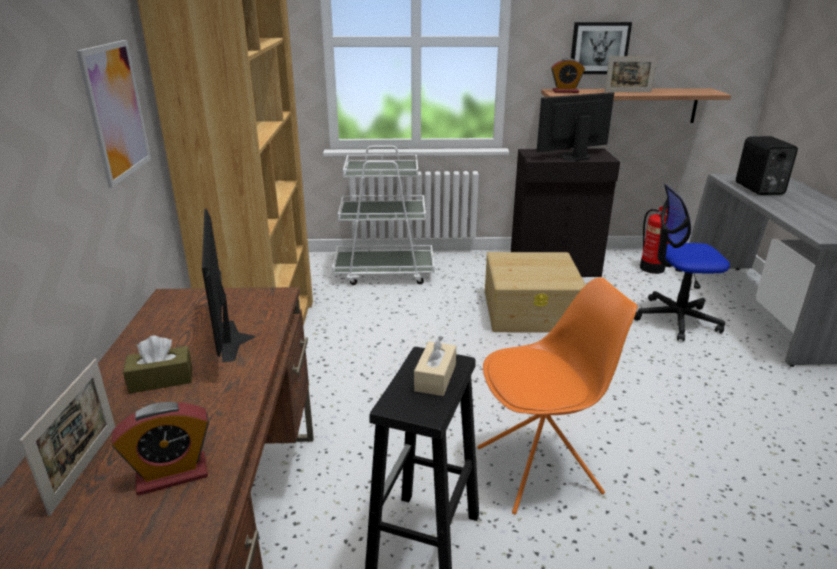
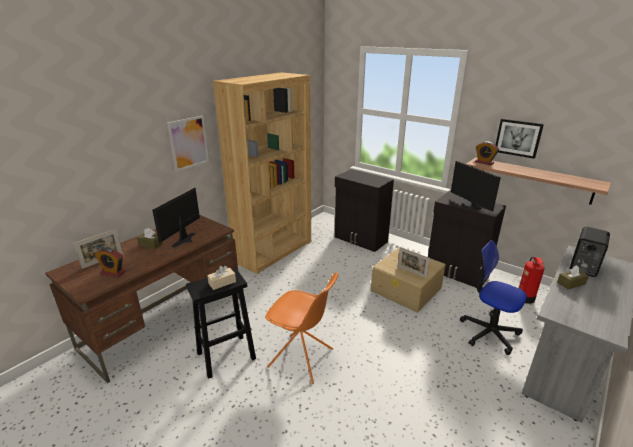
camera: 40 degrees right, 0 degrees up
(384, 272) = (360, 240): white cart -> black cabinet
(573, 156) = (471, 205): monitor -> monitor turned 135 degrees counterclockwise
(627, 92) = (528, 171): picture frame -> picture frame (412, 272)
(780, 206) = (571, 283): none -> brown tissue box

